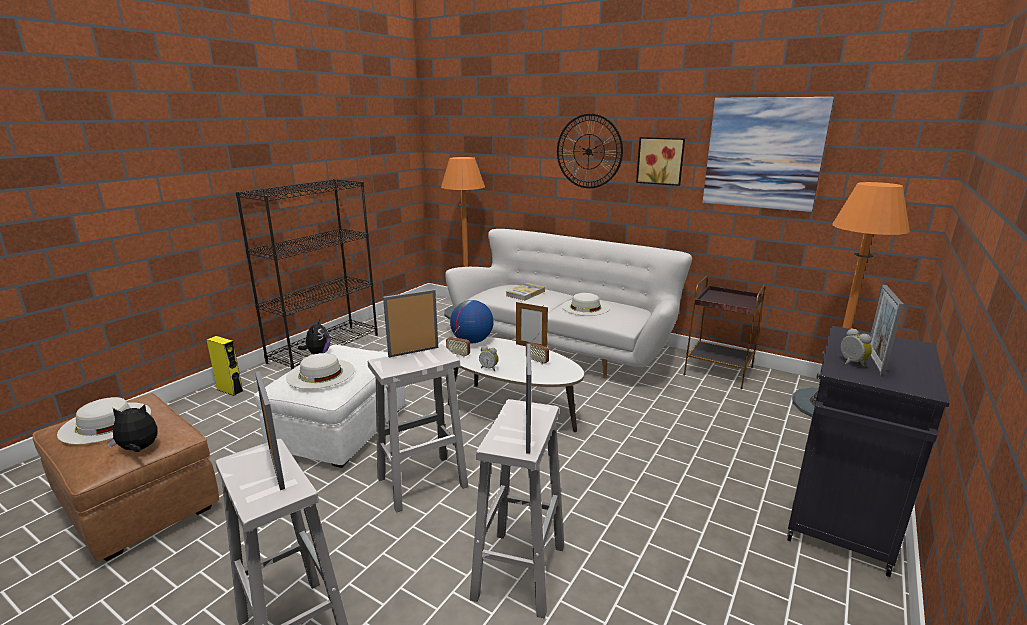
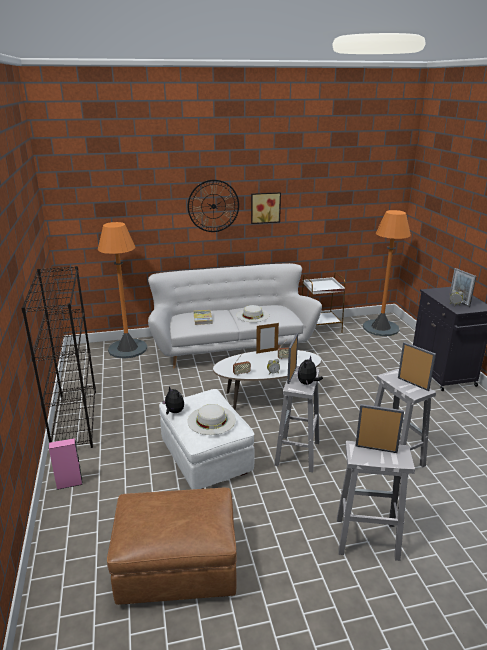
camera: 45 degrees left, 5 degrees up
(106, 422) = (161, 518): white hat -> none
(139, 449) = (219, 512): plush toy -> plush toy (307, 383)
(230, 390) = (69, 483): yellow speaker -> pink speaker
(472, 341) = (231, 362): globe -> none
(719, 371) = (320, 328): brown side table -> white side table
(763, 153) = (324, 197): picture -> none

